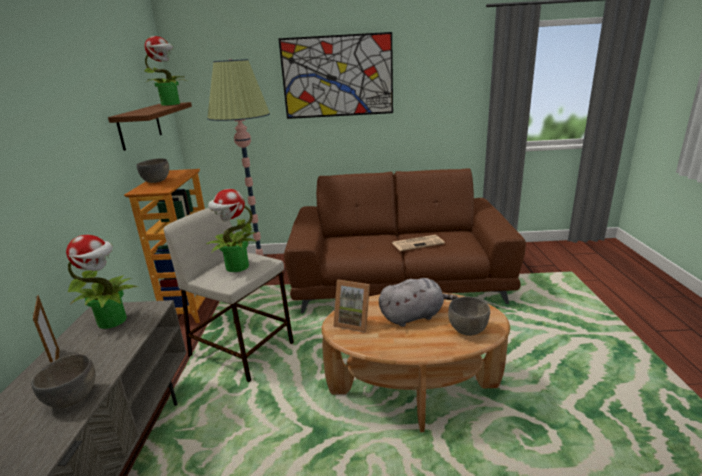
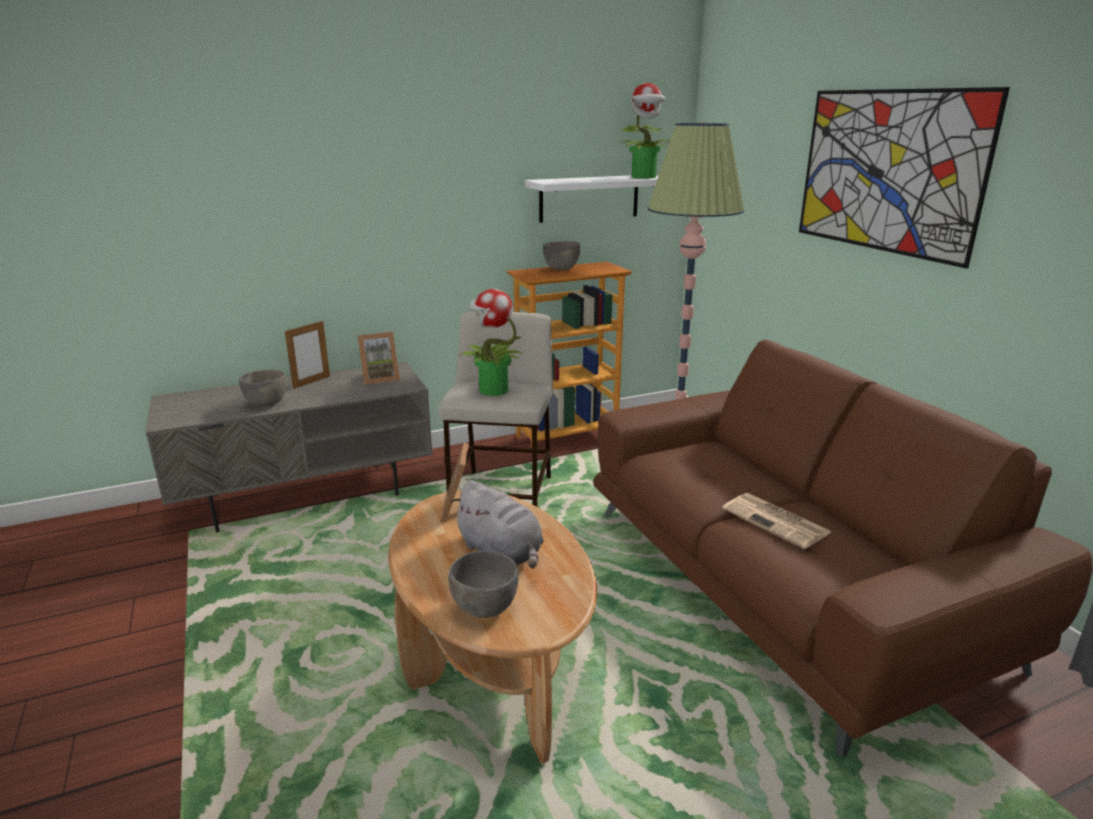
camera: 65 degrees right, 0 degrees up
(113, 320) = (379, 378): potted plant -> picture frame
(140, 126) = (589, 198): brown shelf -> white shelf

